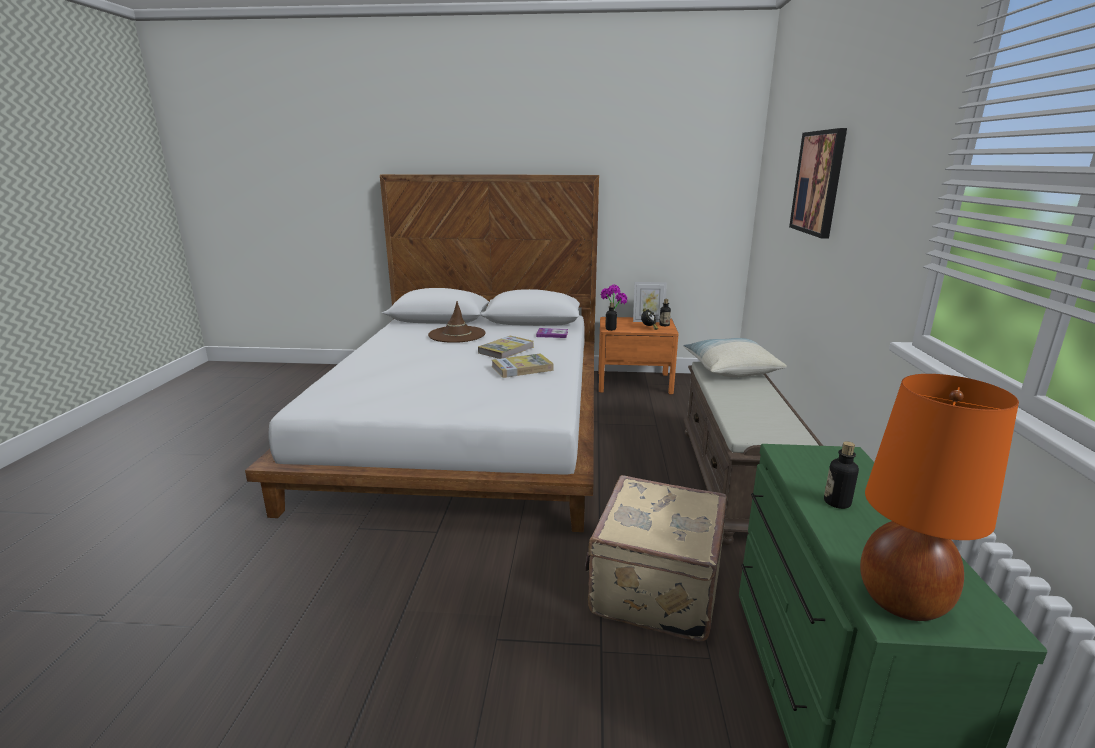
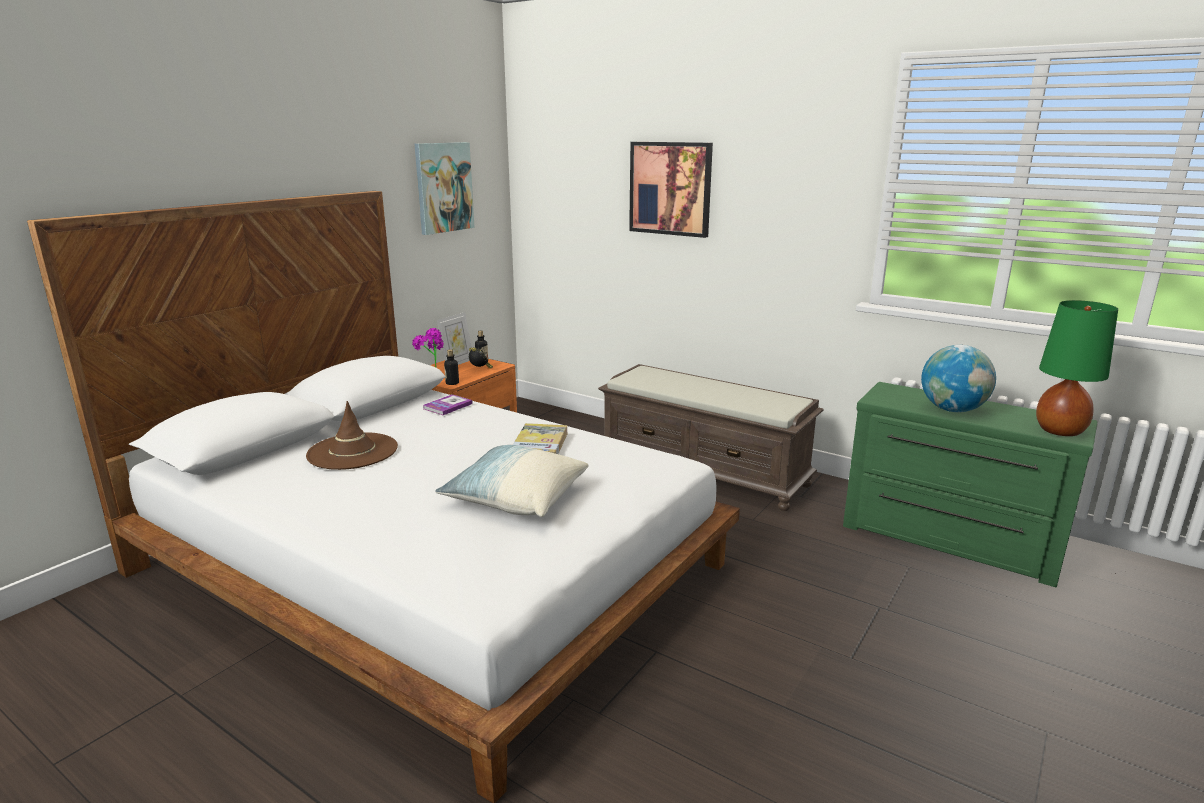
camera: 60 degrees left, 0 degrees up
(506, 350) = (466, 438): book -> none
(653, 587) = (822, 560): beige suitcase -> none
(673, 177) = (443, 187): none -> picture
(730, 370) = (647, 376): pillow -> pillow (516, 498)
(837, 502) = (952, 410): bottle -> globe
(903, 602) = (1060, 431): orange table lamp -> green table lamp

